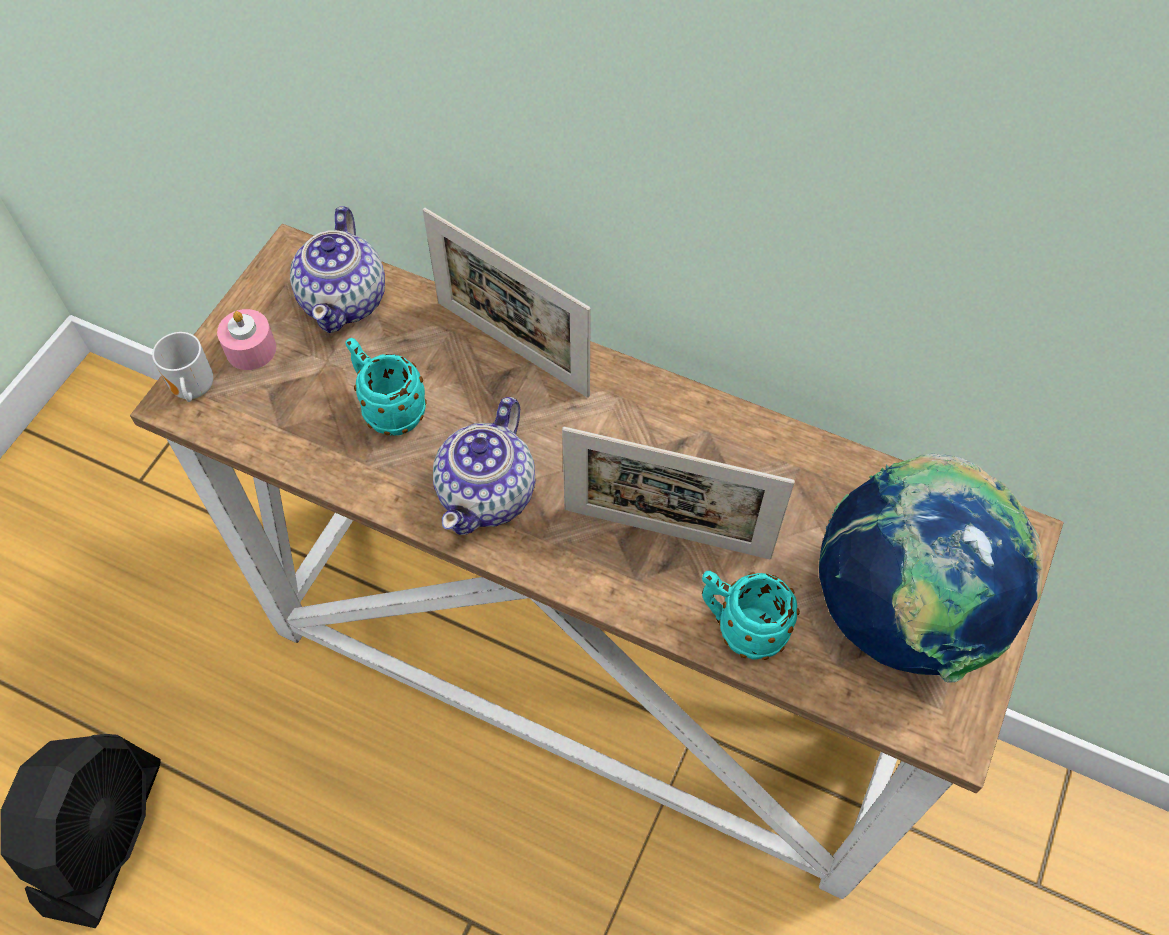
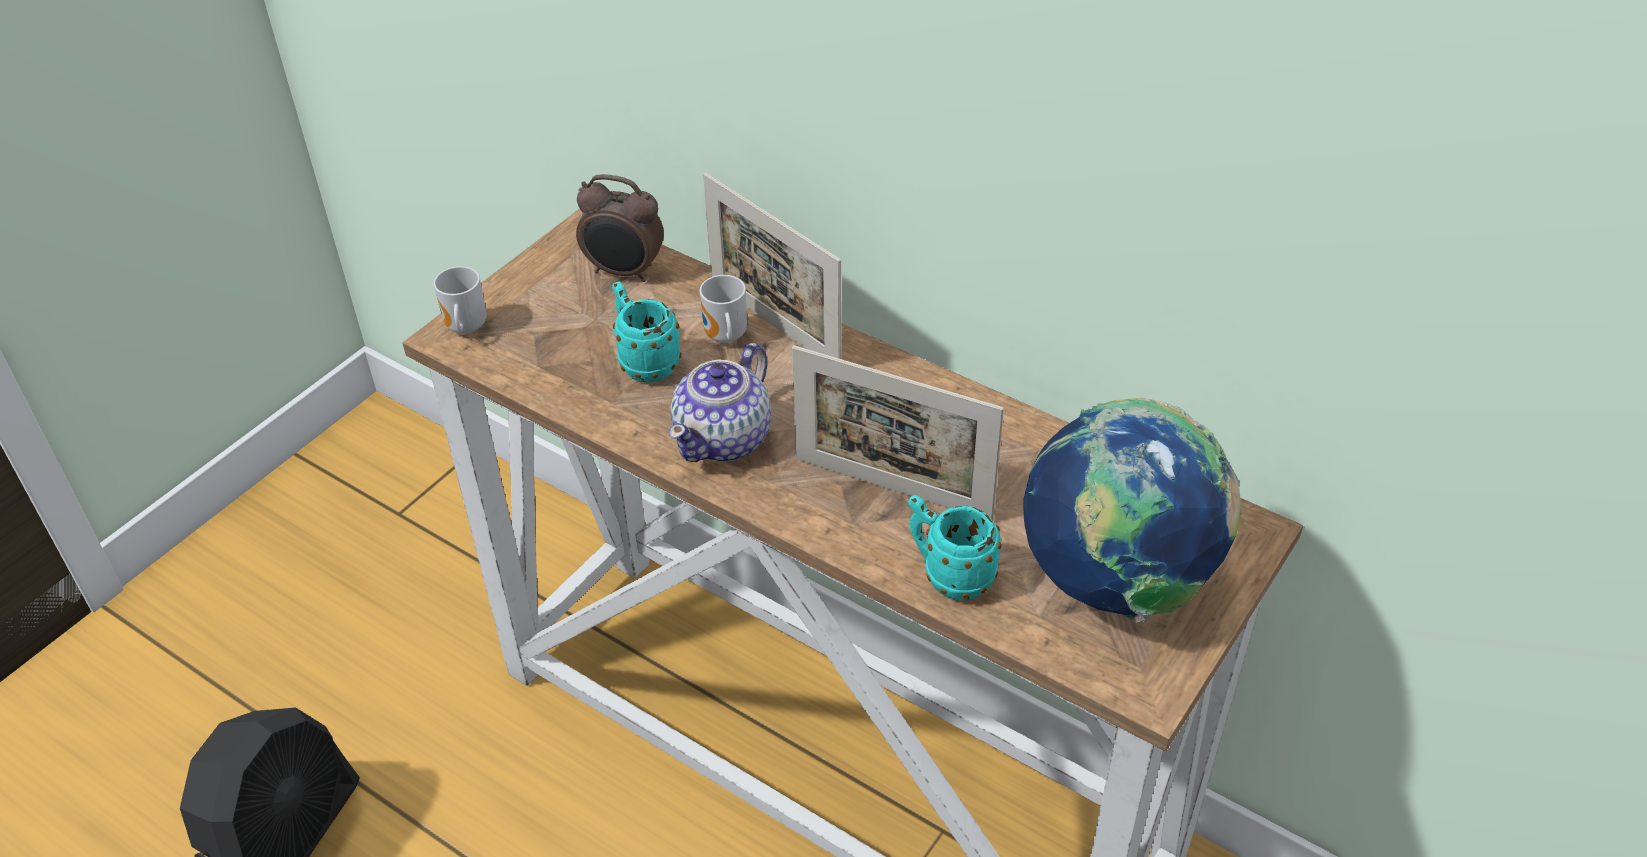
camera: 10 degrees right, 15 degrees down
(251, 349) = (526, 302): pink candle -> none
(345, 299) = (624, 272): teapot -> alarm clock
(464, 369) = (724, 338): none -> mug

